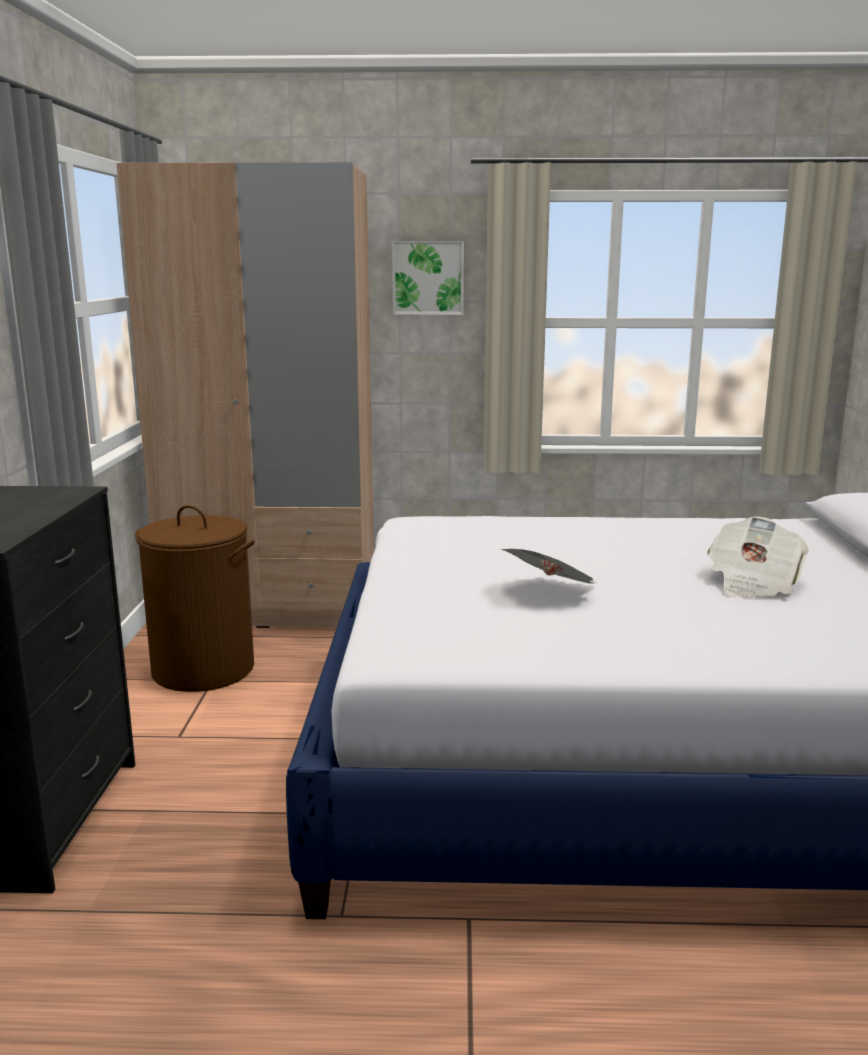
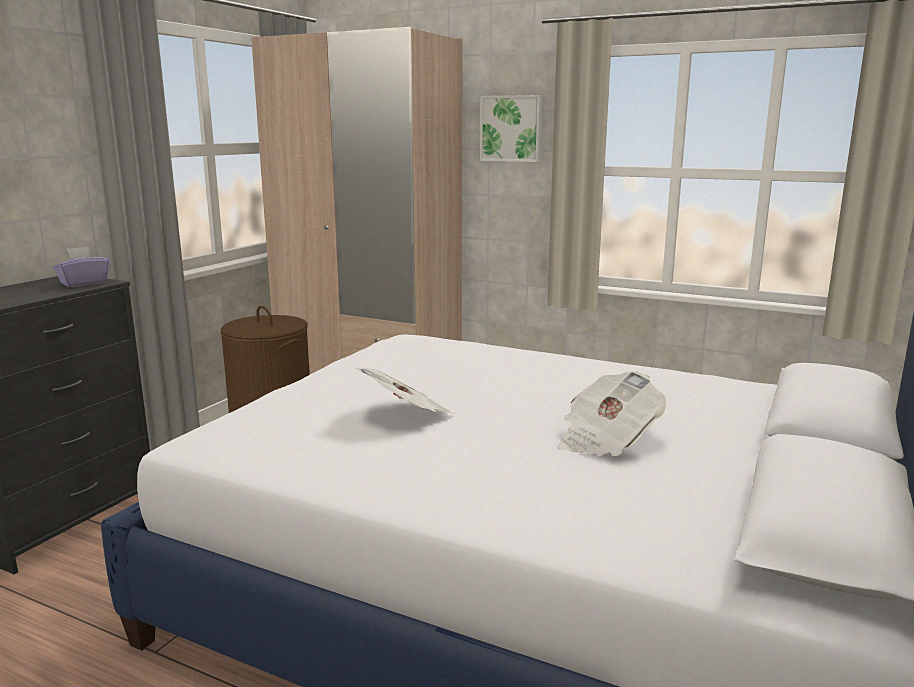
camera: 25 degrees right, 0 degrees up
(52, 495) = (84, 283): none -> purple tissue box

